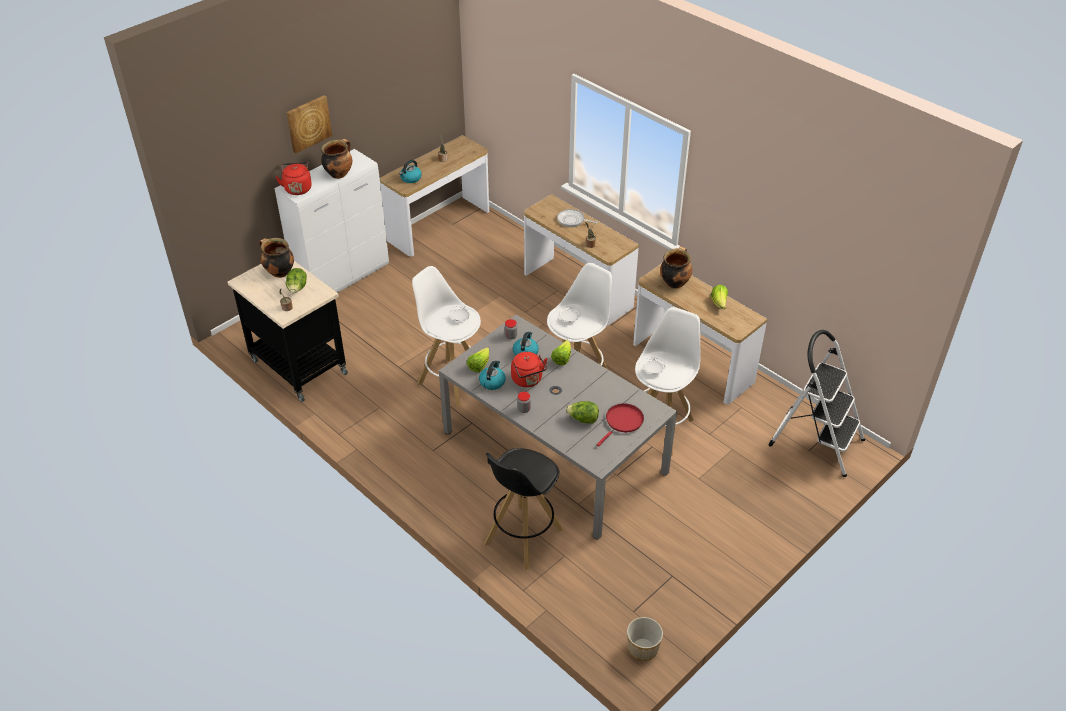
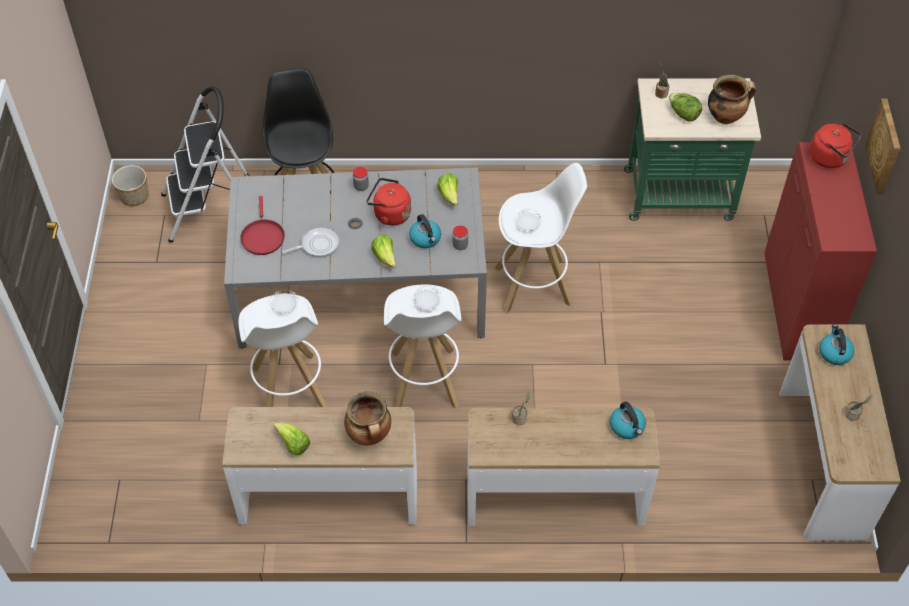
camera: 135 degrees right, 10 degrees up
(298, 367) = (679, 194): black cart -> green cart
(339, 174) = (828, 205): cooking pot -> none
(343, 278) = (796, 309): white cabinet -> red cabinet
(492, 382) = (418, 190): kettle -> kettle (627, 427)
(572, 220) = (582, 440): frying pan -> frying pan (318, 244)
(583, 419) = (300, 214): lettuce -> none
(814, 441) = (121, 495): step ladder -> step ladder (214, 210)

